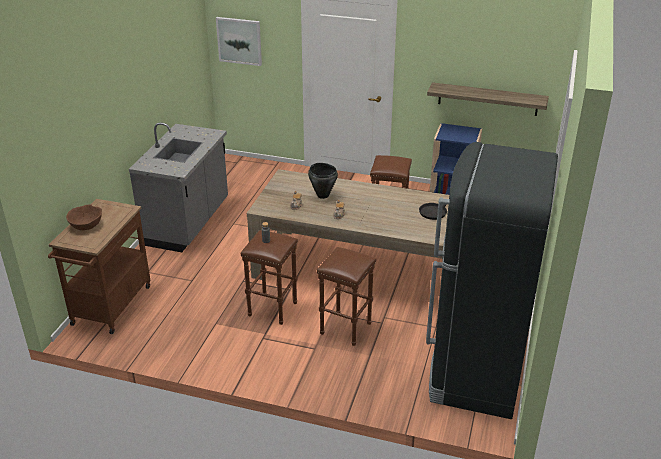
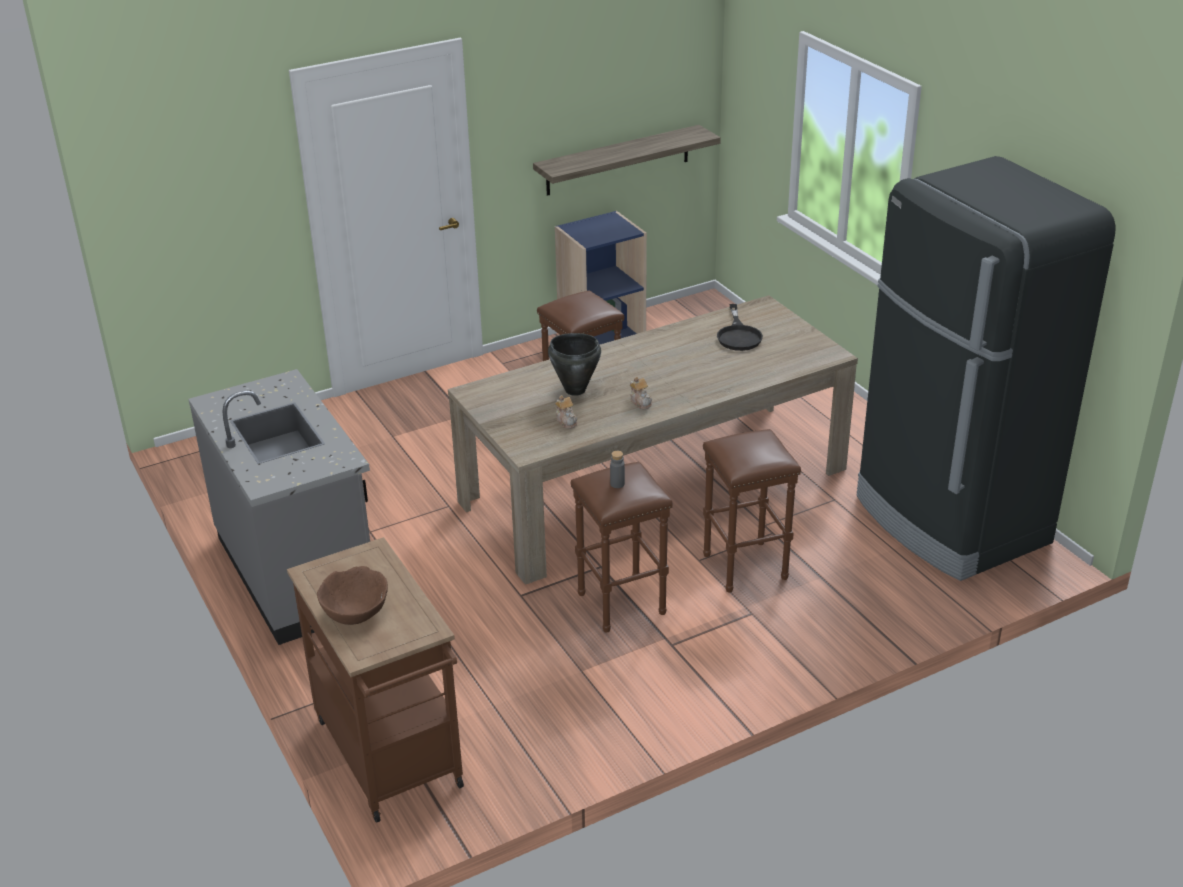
camera: 45 degrees left, 0 degrees up
(239, 41) = (177, 206): picture -> none

